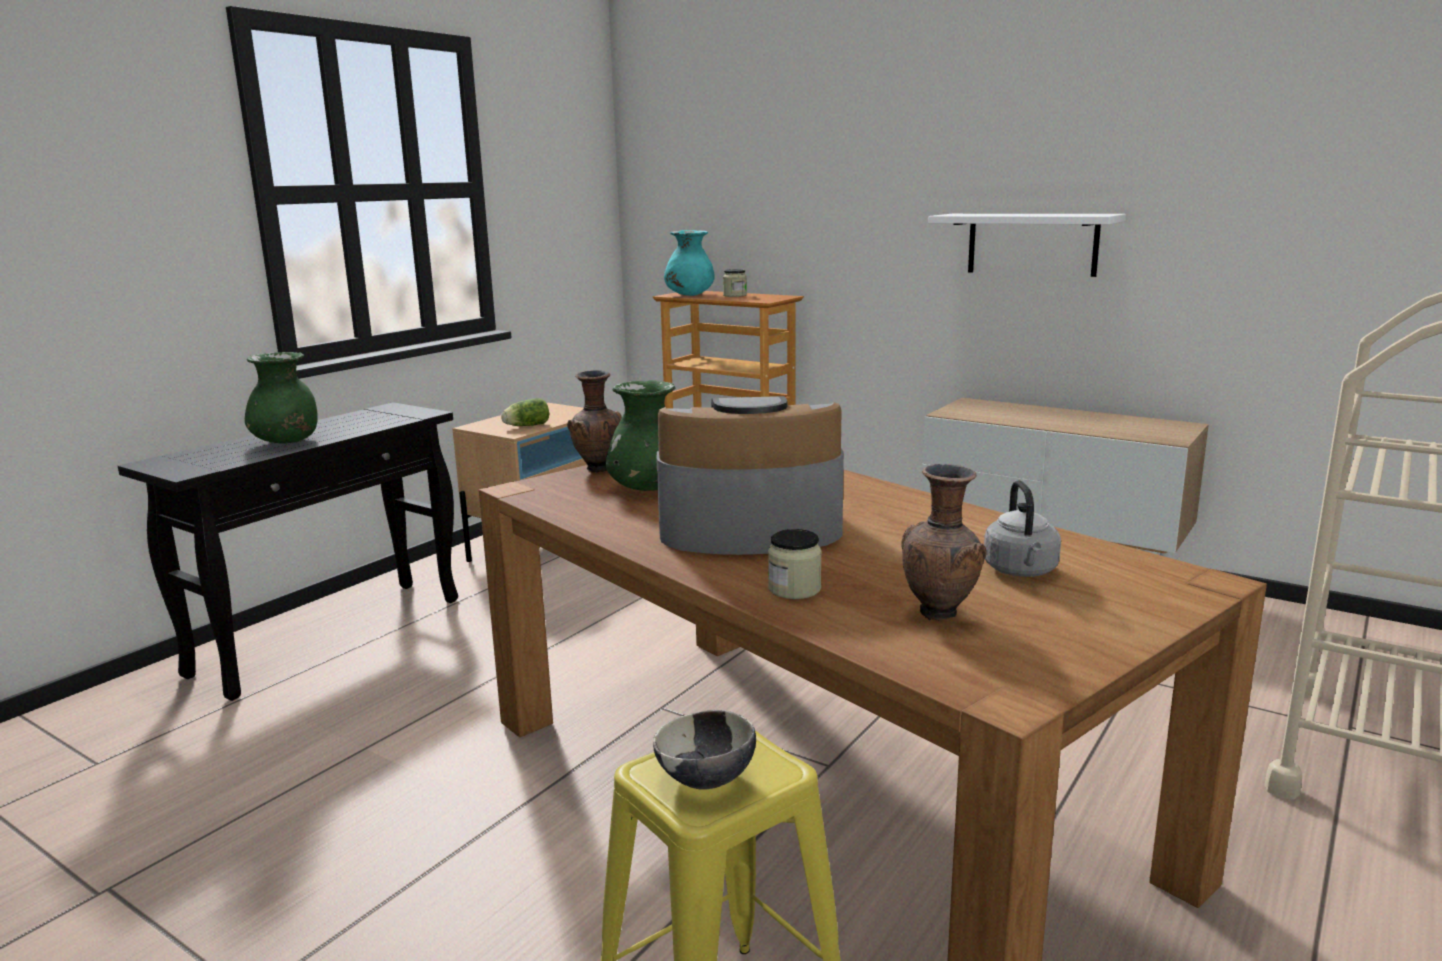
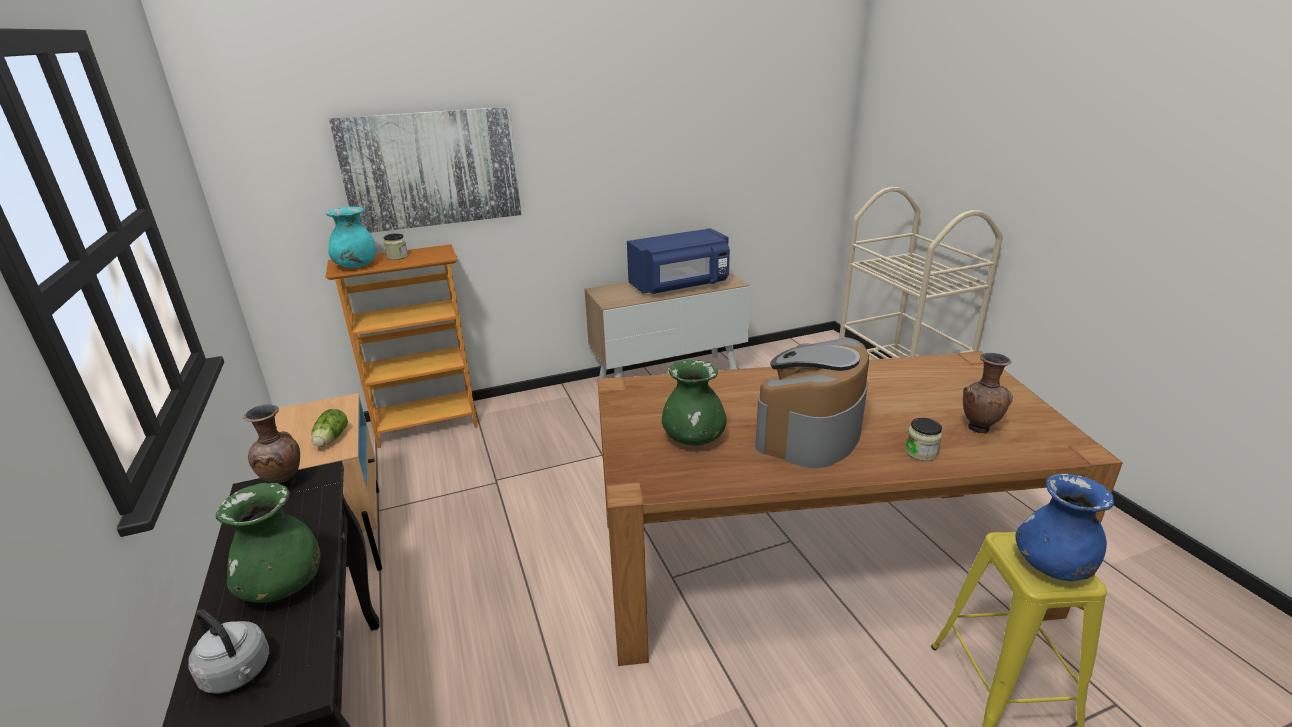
camera: 55 degrees left, 10 degrees up
(598, 470) = (625, 444): brown vase -> brown vase (285, 485)
(706, 781) = (1052, 567): bowl -> blue vase
(802, 203) = (431, 169): none -> picture
(1021, 571) = (935, 389): grey kettle -> grey kettle (238, 674)
(1032, 244) = (617, 180): white shelf -> none
(1083, 423) = (681, 286): none -> blue microwave

